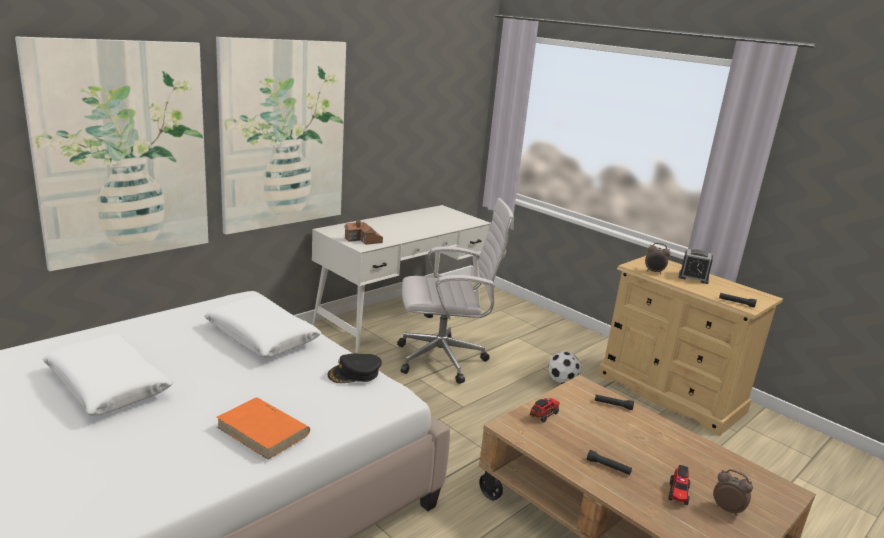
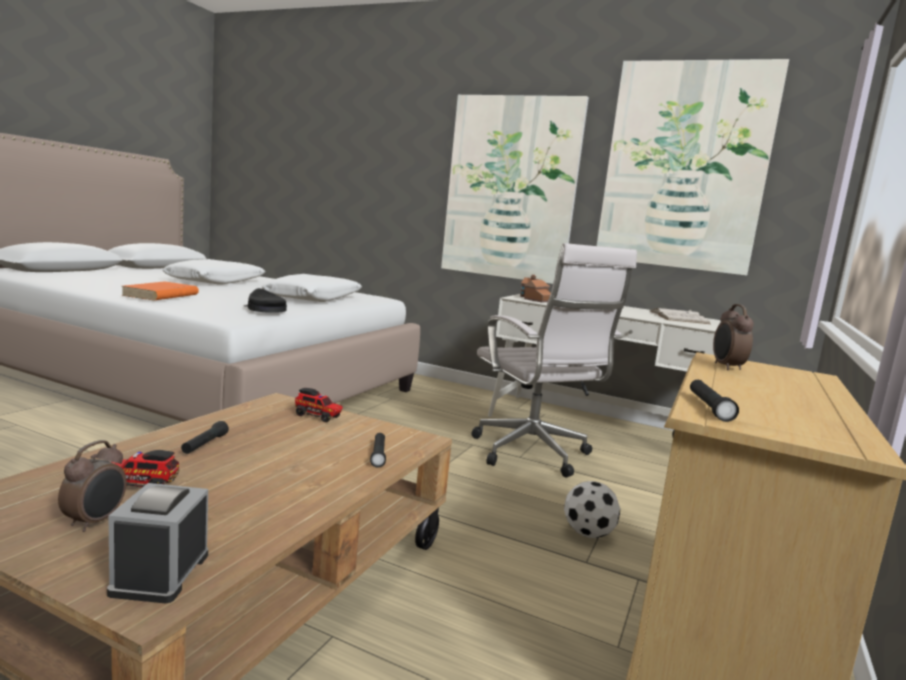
camera: 70 degrees right, 10 degrees down
(123, 153) = (382, 183): picture -> picture (684, 167)
(434, 216) = (678, 317): none -> white book
(693, 277) = (782, 390): alarm clock -> alarm clock (160, 573)

